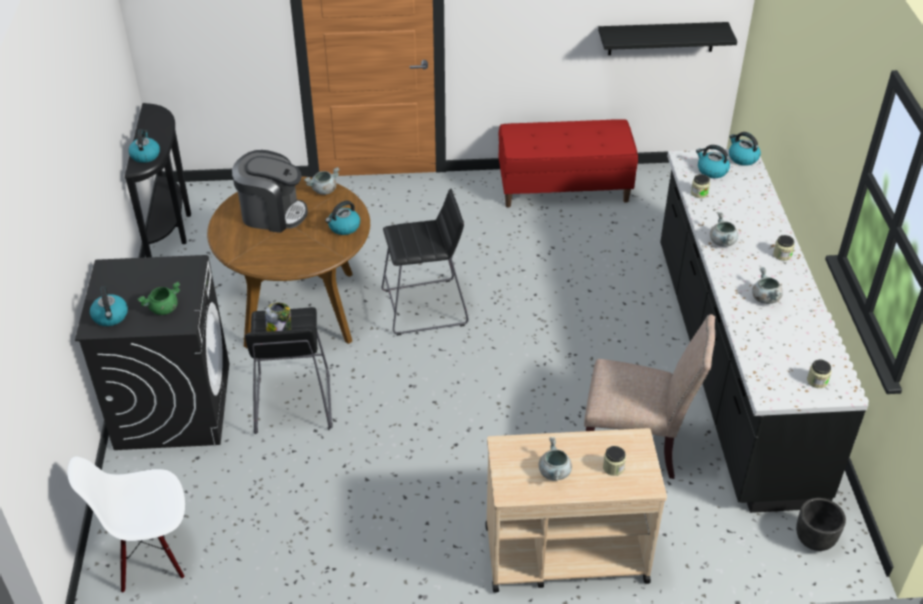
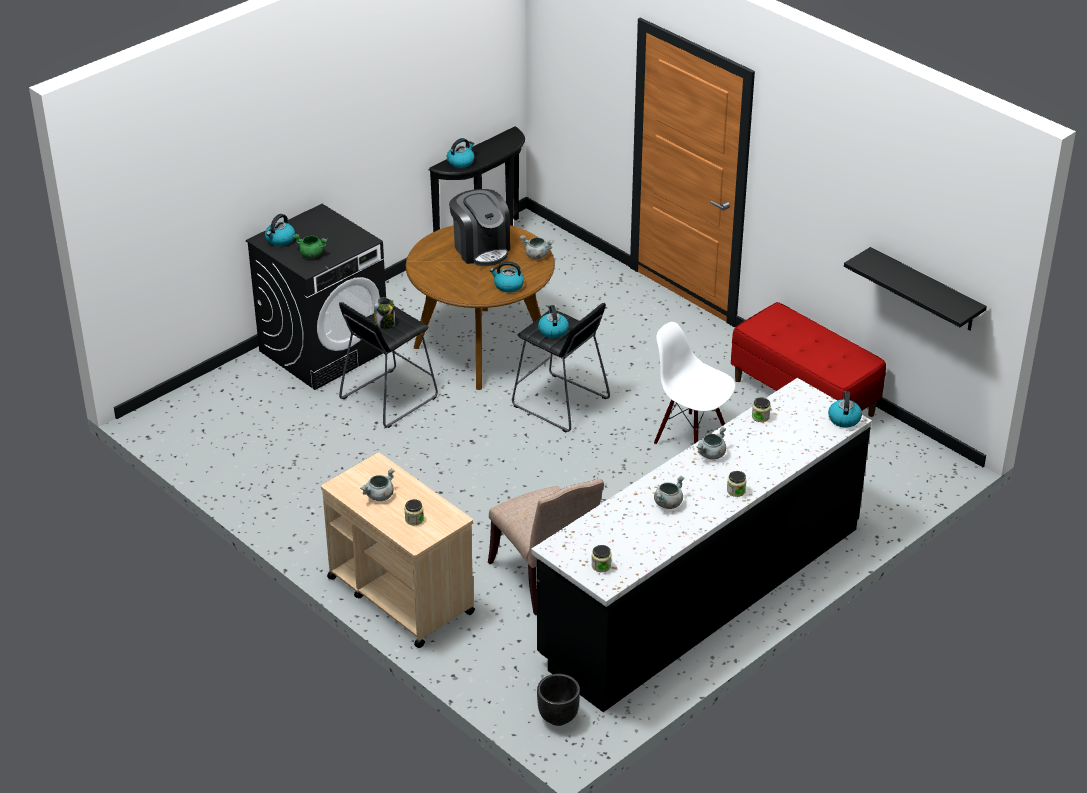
camera: 50 degrees right, 5 degrees down
(151, 555) = (197, 418): white chair -> white chair (691, 437)
(711, 171) = (801, 410): kettle -> kettle (553, 330)

